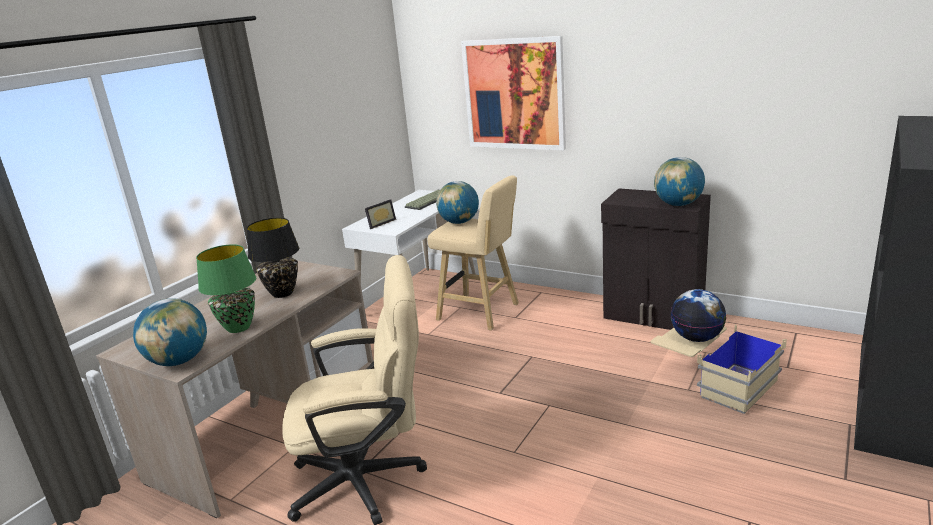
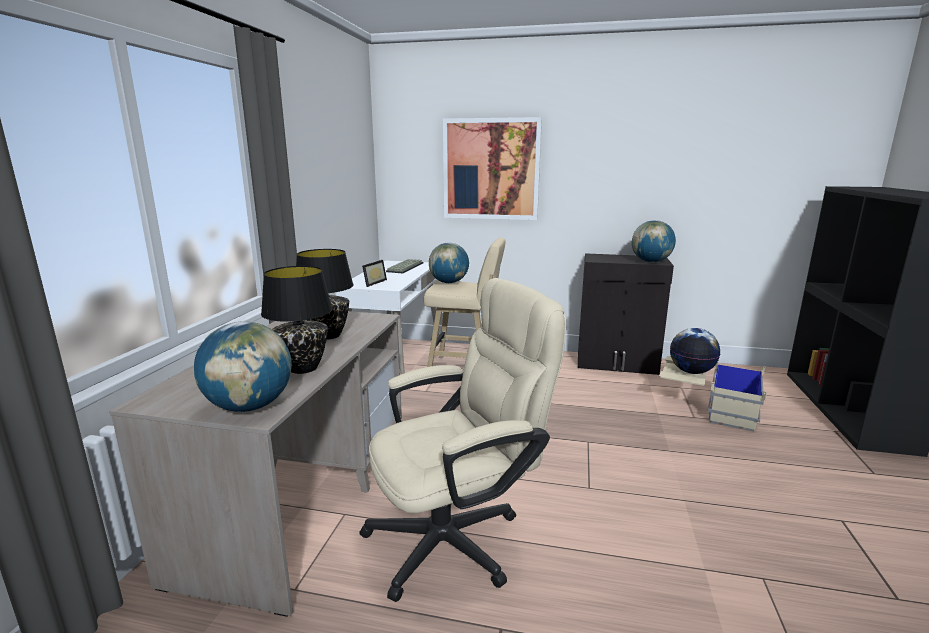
camera: 20 degrees left, 5 degrees down
(239, 327) = (304, 368): green table lamp -> black table lamp

